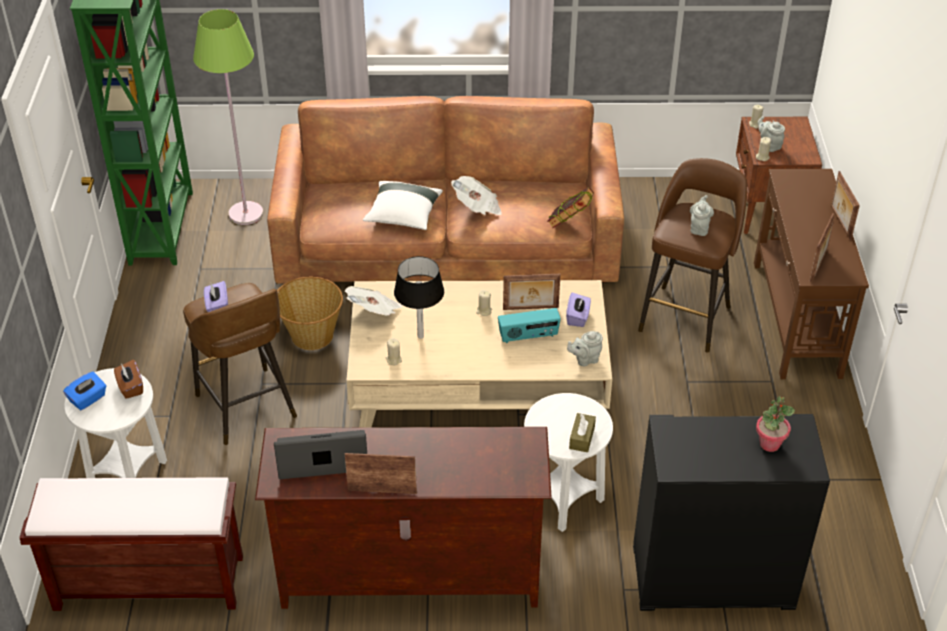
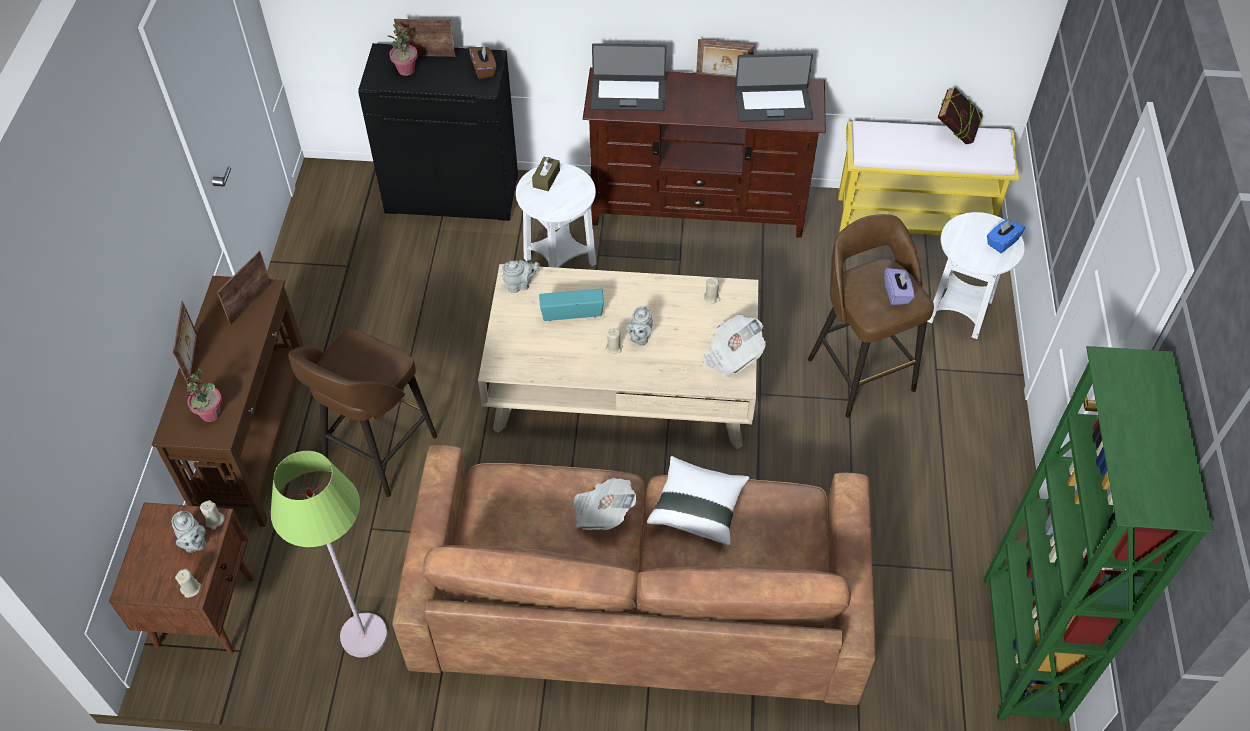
camera: 175 degrees left, 10 degrees up
(130, 387) = (965, 251): brown tissue box -> brown tissue box (484, 69)
(147, 583) = (914, 218): brown bench -> yellow bench
(246, 214) = (911, 668): green floor lamp -> green floor lamp (363, 635)
(311, 335) = (802, 457): basket -> none
(420, 336) = (683, 322): black table lamp -> none
(497, 460) = (628, 94): none -> laptop
(530, 309) = (563, 347): picture frame -> picture frame (428, 55)
(569, 224) = (492, 477): book -> book (955, 133)
(578, 317) = (515, 333): purple tissue box -> none
(699, 228) = (357, 361): grey teapot -> grey teapot (640, 337)
(799, 188) = (210, 414): none -> potted plant

